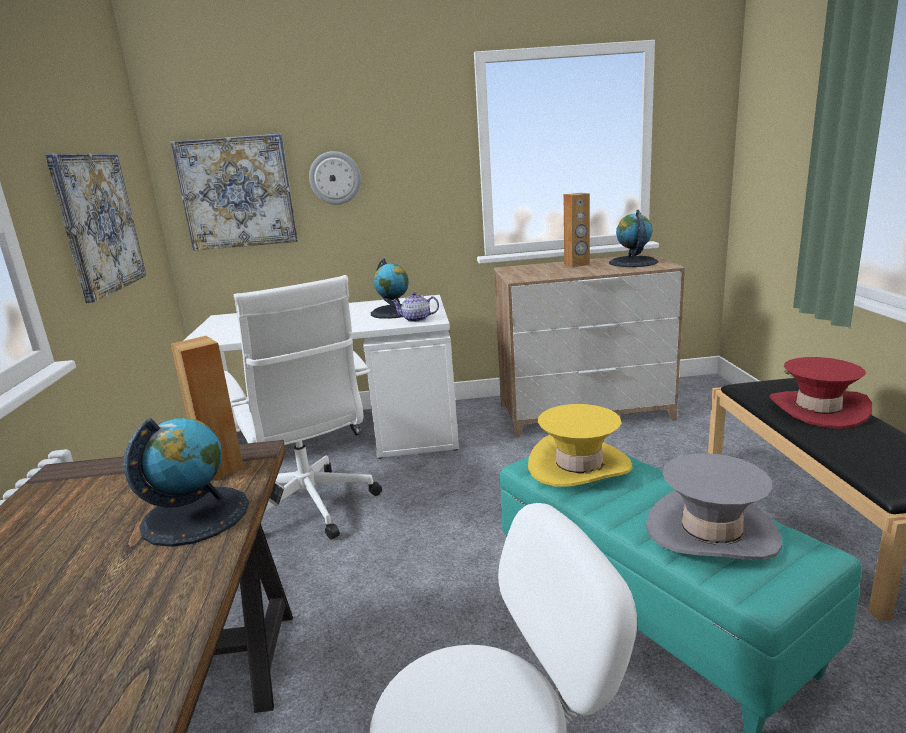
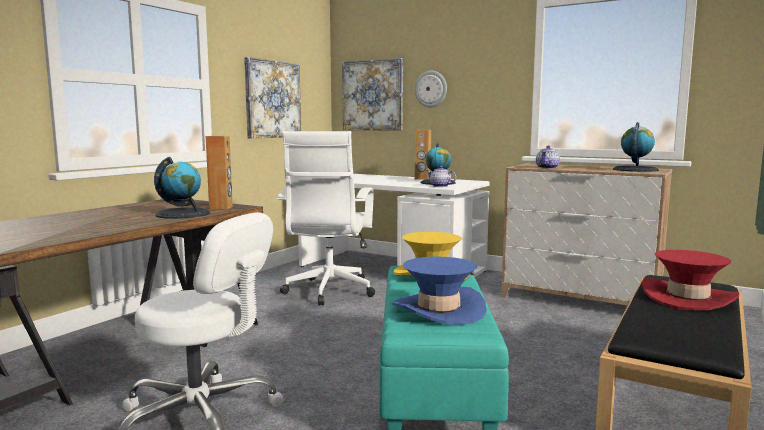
camera: 35 degrees right, 10 degrees down
(550, 275) = (547, 168): none -> teapot
(577, 264) = (588, 167): brown speaker -> brown speaker (422, 179)
(711, 531) = (439, 310): grey hat -> blue hat

